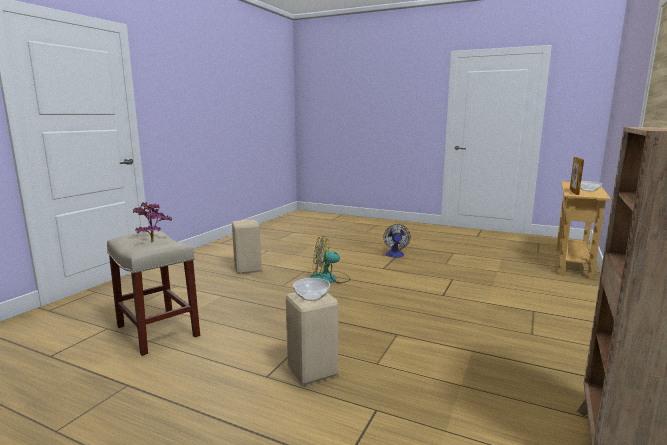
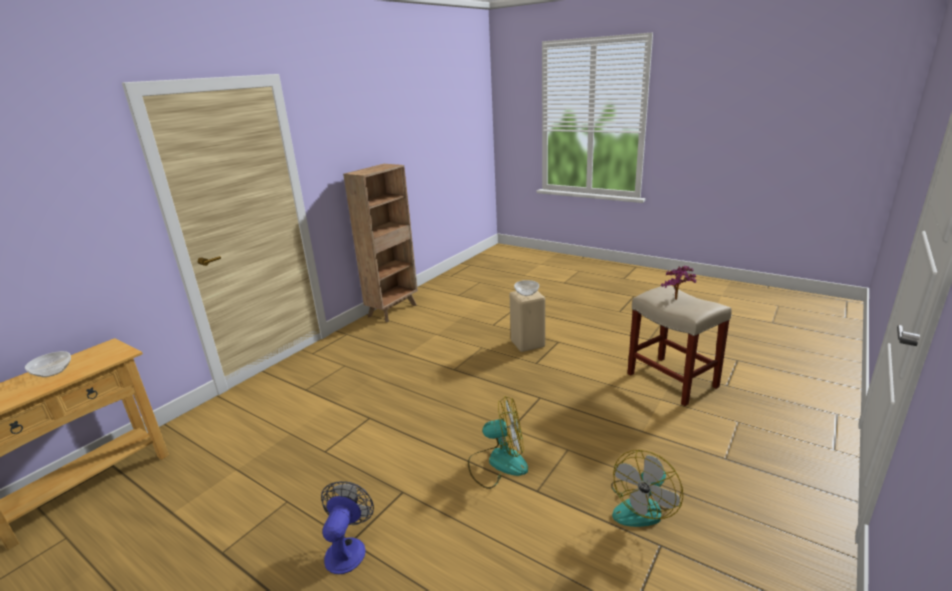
camera: 170 degrees left, 10 degrees up
(247, 269) = (642, 506): beige stool -> fan
(574, 192) = (100, 362): picture frame -> none

